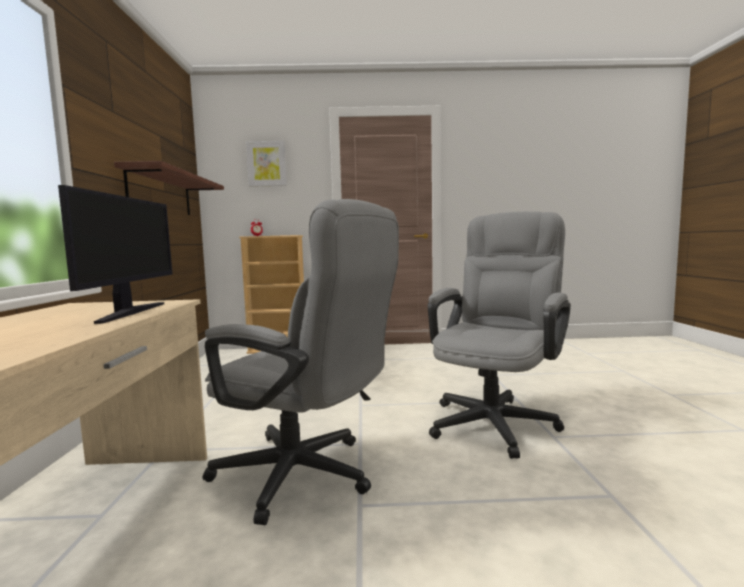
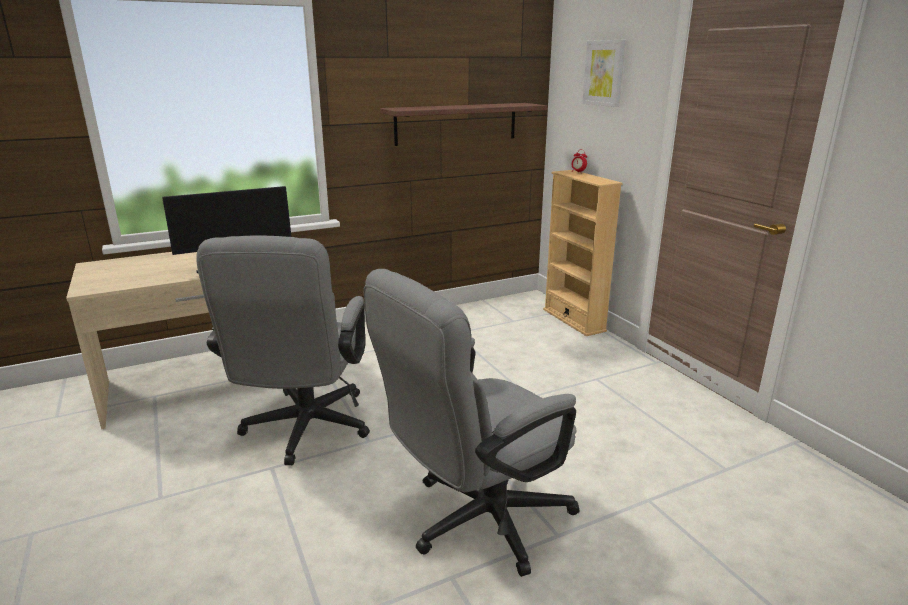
camera: 65 degrees right, 15 degrees up
(496, 419) = (476, 521): grey office chair -> grey office chair turned 135 degrees clockwise

